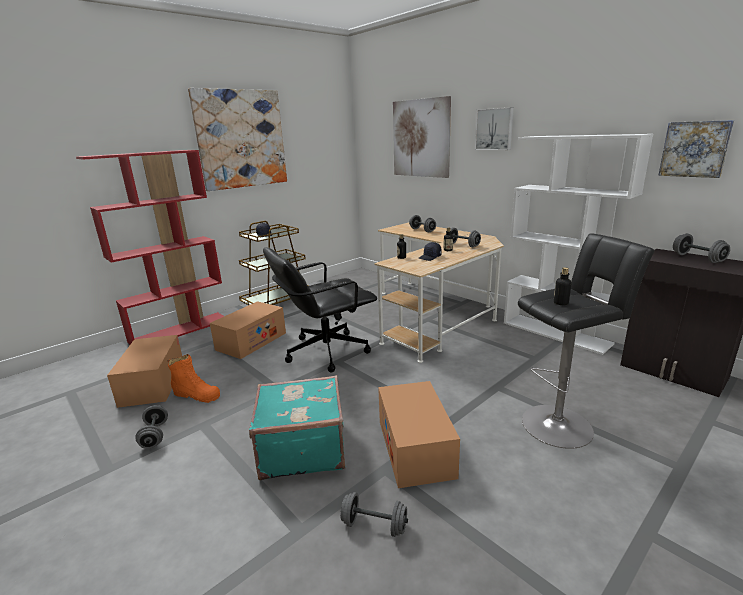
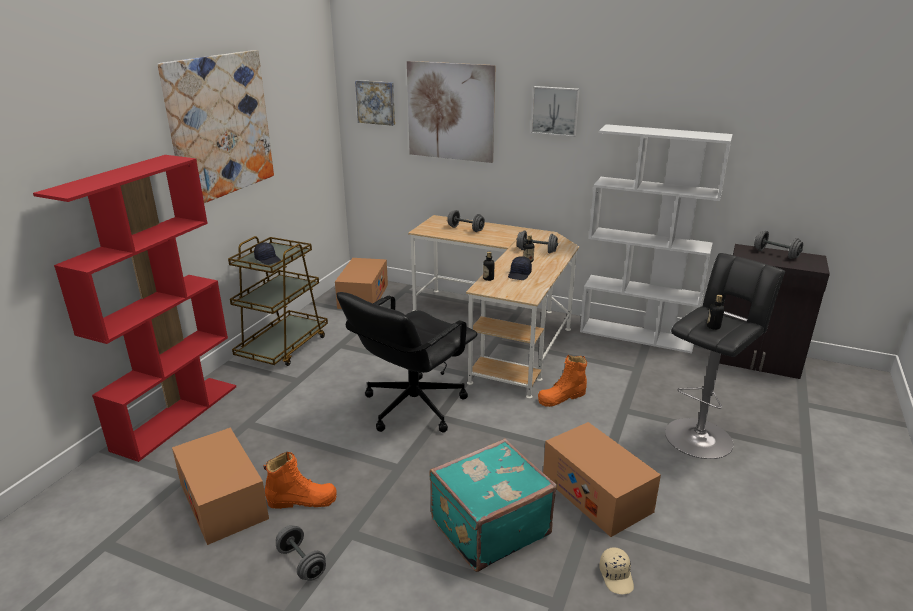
camera: 25 degrees left, 5 degrees up
(251, 341) = (302, 412): cardboard box -> cardboard box (363, 296)
(374, 525) = (617, 576): grey dumbbell -> beige cap
(448, 366) = (562, 397): none -> orange boot
(695, 149) = (768, 150): picture -> picture (376, 102)

